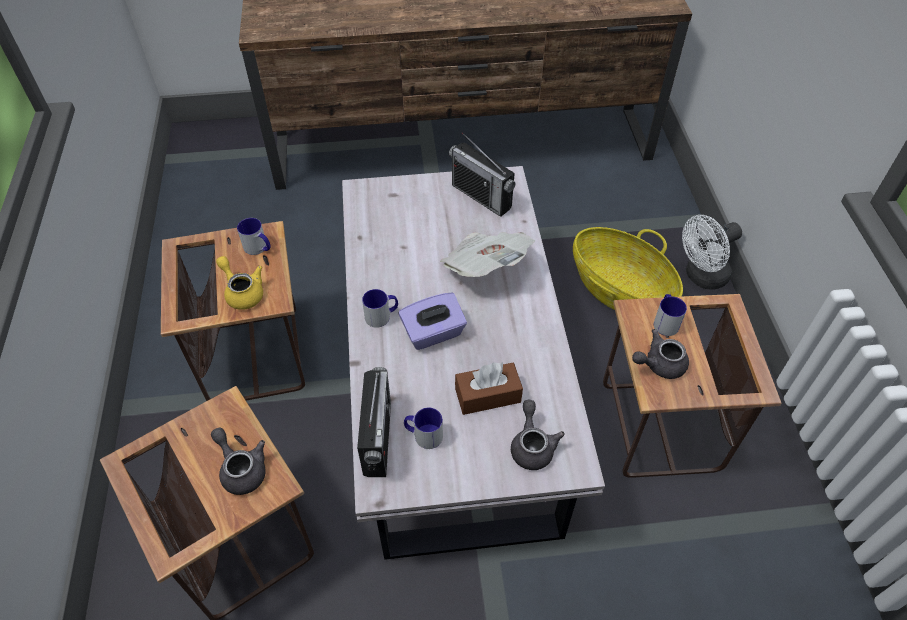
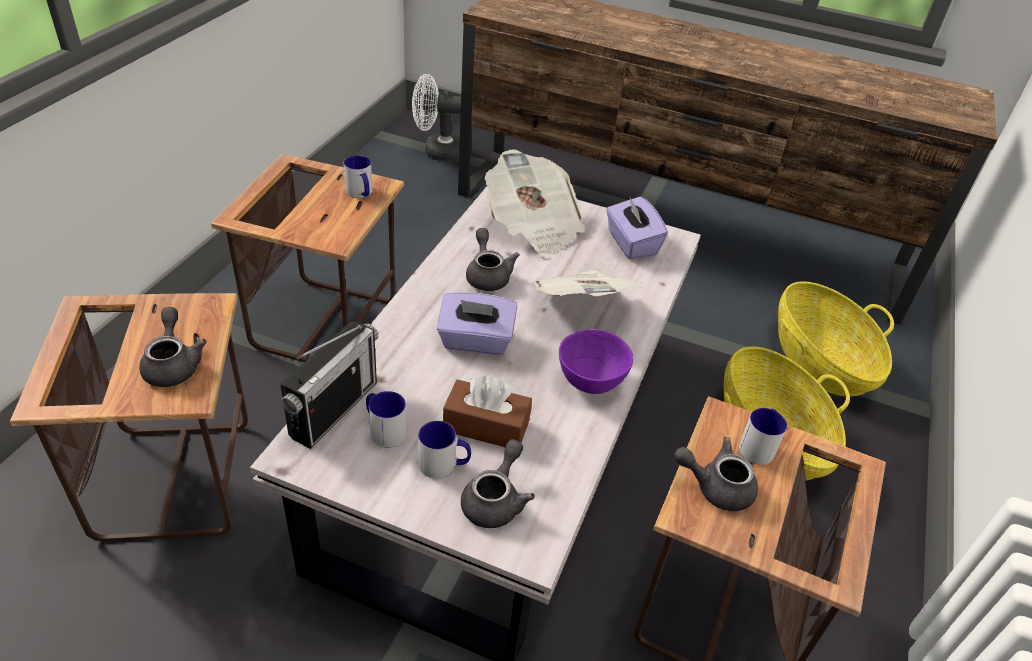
camera: 25 degrees right, 10 degrees down
(242, 292) = (313, 221): yellow teapot -> none
(382, 316) = (435, 303): mug -> mug (444, 465)
(401, 273) = (487, 275): none -> grey teapot
(404, 215) = (533, 227): none -> newspaper
(481, 196) = (631, 243): radio -> purple tissue box
(529, 326) = (589, 382): none -> purple bowl
(619, 214) = (819, 362): none -> basket
(701, 277) = (887, 470): white fan -> white fan (437, 151)

